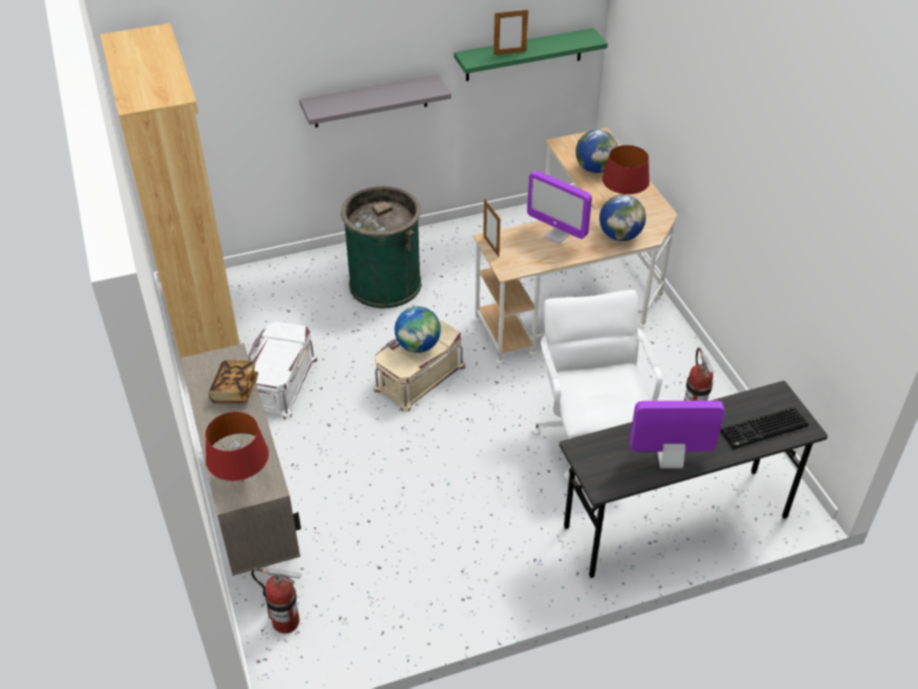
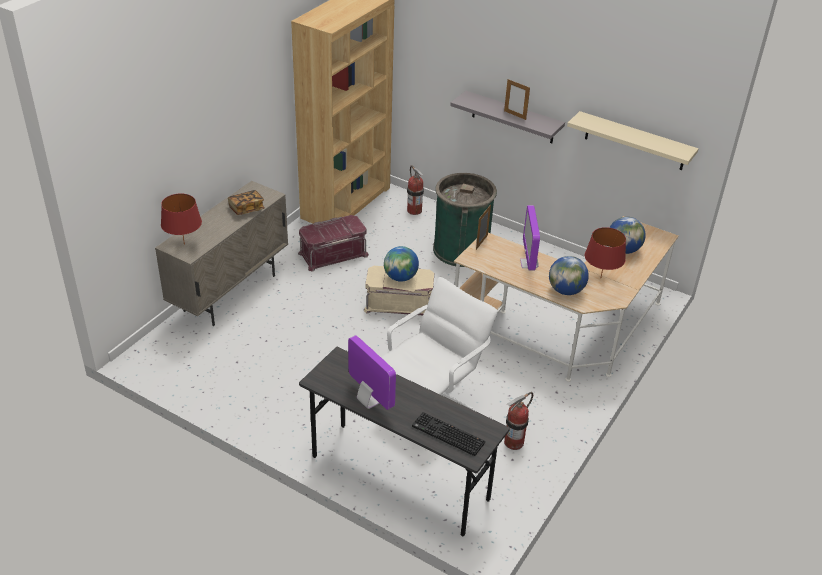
camera: 50 degrees right, 5 degrees down
(280, 383) = (333, 253): white storage box -> red storage box
(286, 621) = (168, 346): fire extinguisher -> fire extinguisher (414, 210)
(510, 53) = (611, 130): picture frame -> picture frame (515, 115)
(524, 55) = (635, 141): green shelf -> beige shelf

